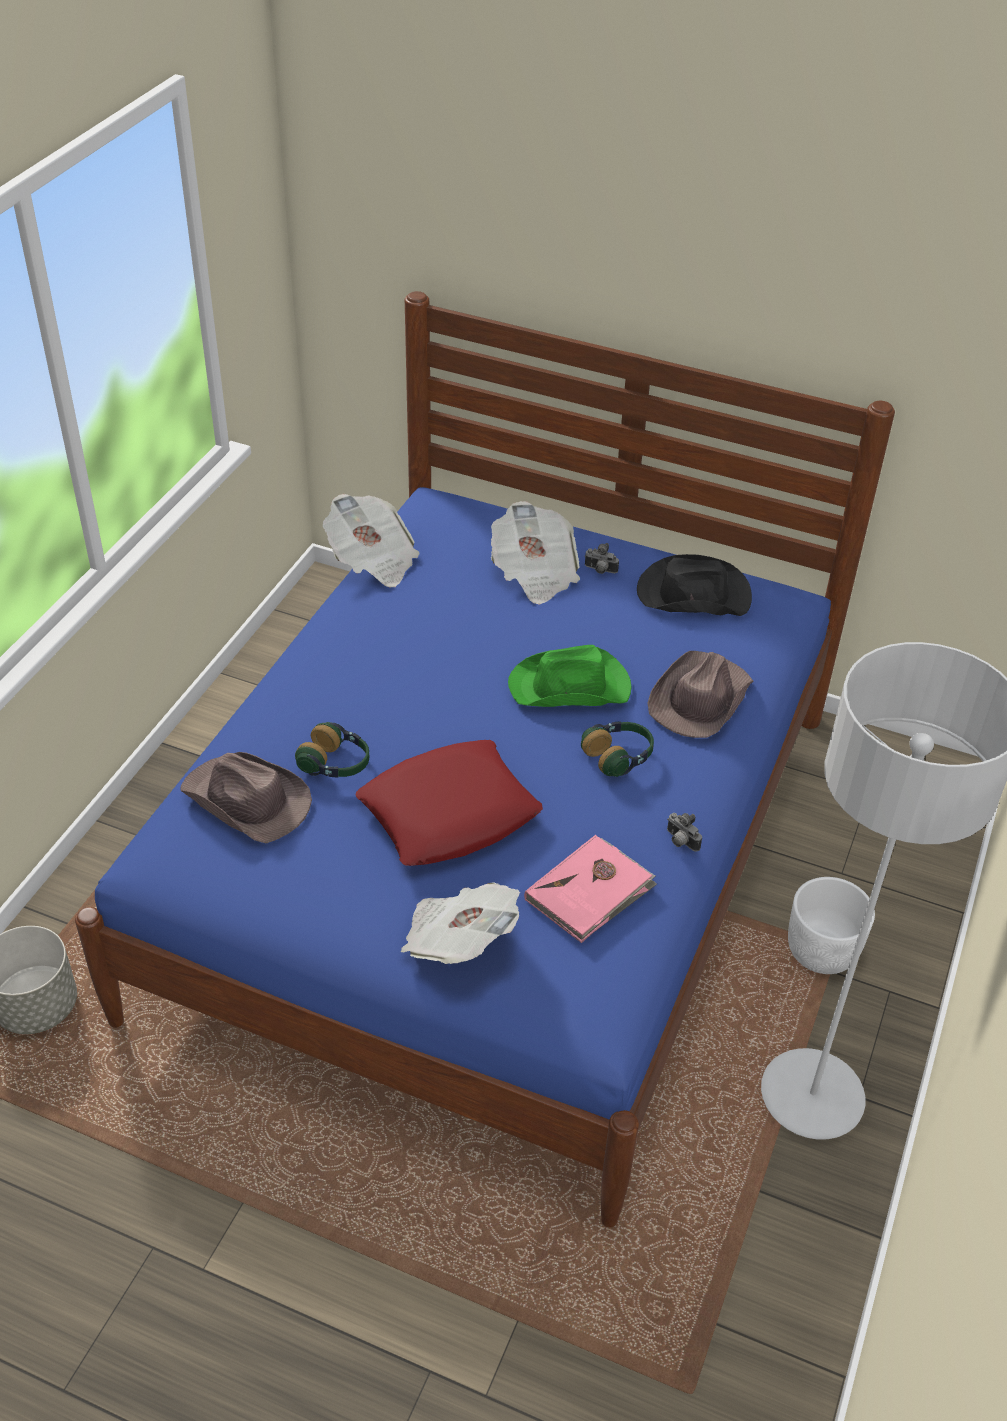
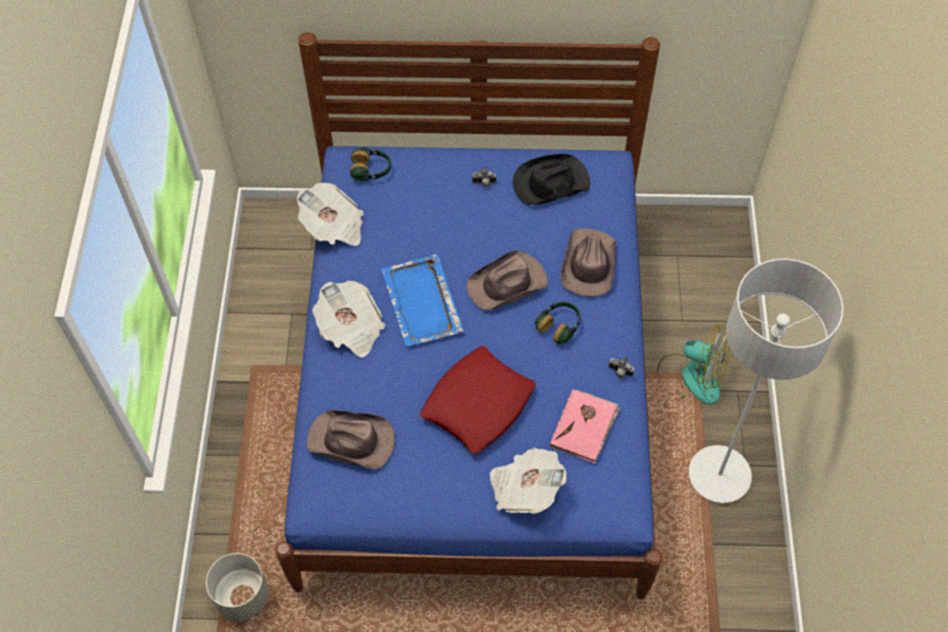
camera: 20 degrees left, 15 degrees up
(336, 764) = (392, 395): headphones -> headphones (371, 170)
(439, 673) = (422, 303): none -> blue tray
(534, 573) = (444, 201): newspaper -> newspaper (351, 328)
(571, 687) = (508, 284): green hat -> brown hat
(822, 950) = (690, 378): white planter -> fan

